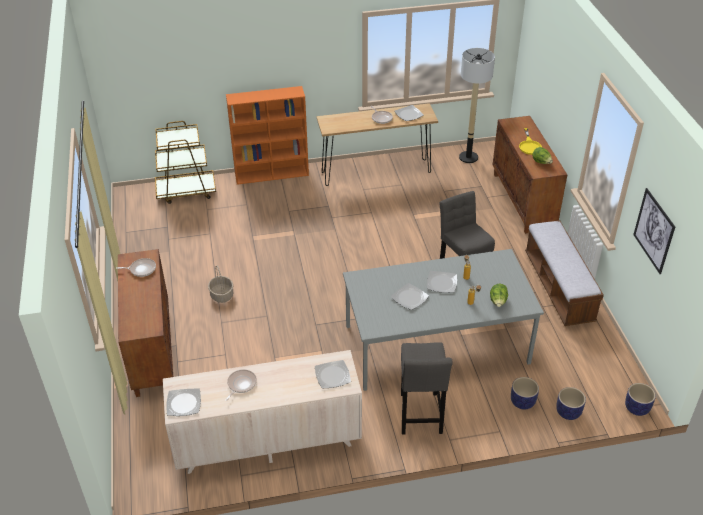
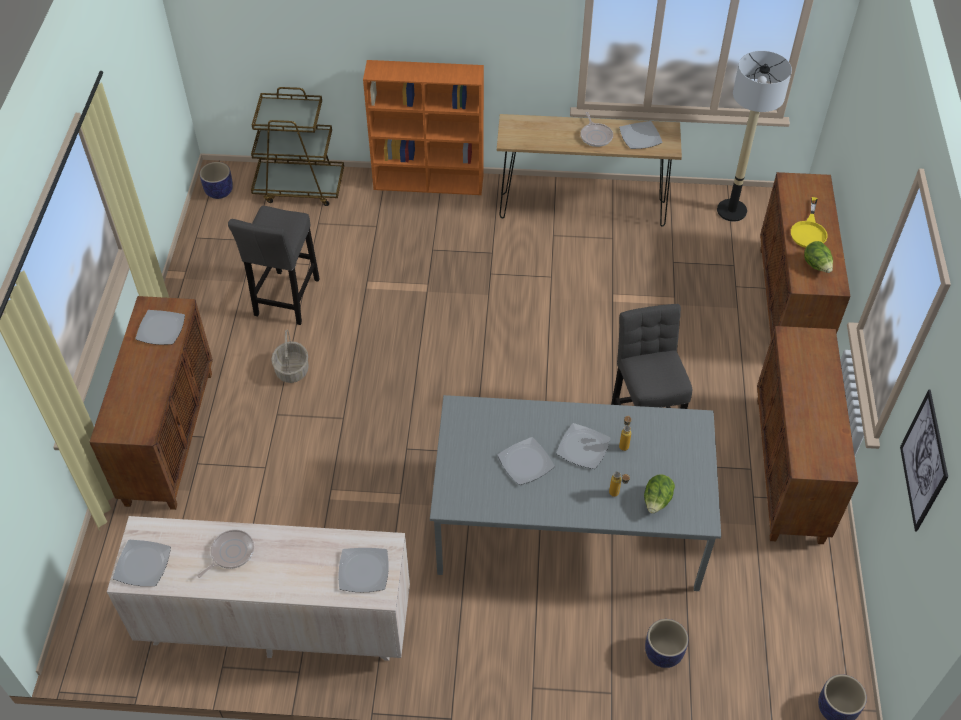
camera: 15 degrees right, 10 degrees up
(141, 269) = (160, 328): frying pan -> plate
(420, 416) = (503, 637): grey stool -> grey stool (286, 300)
(558, 288) = (790, 470): bench -> brown cabinet
(568, 412) = (727, 688): planter -> planter (219, 191)

